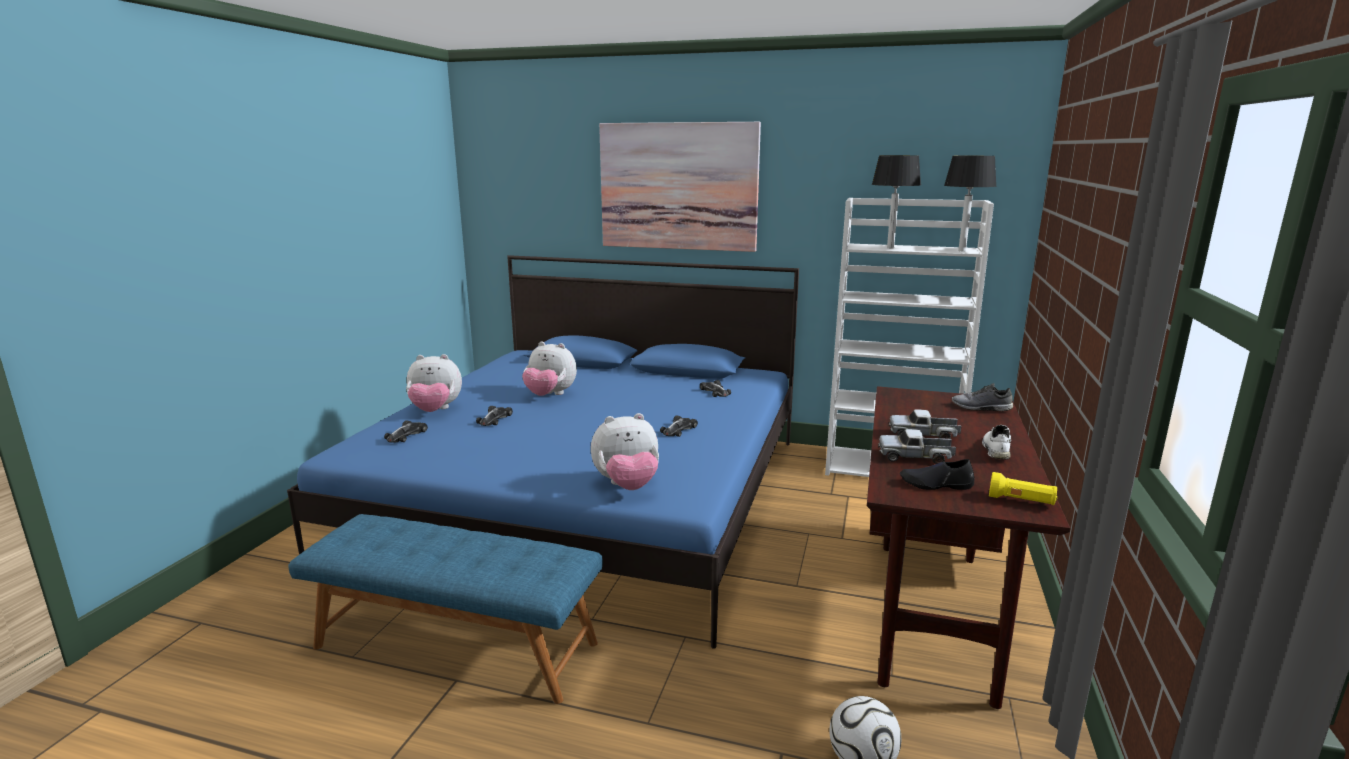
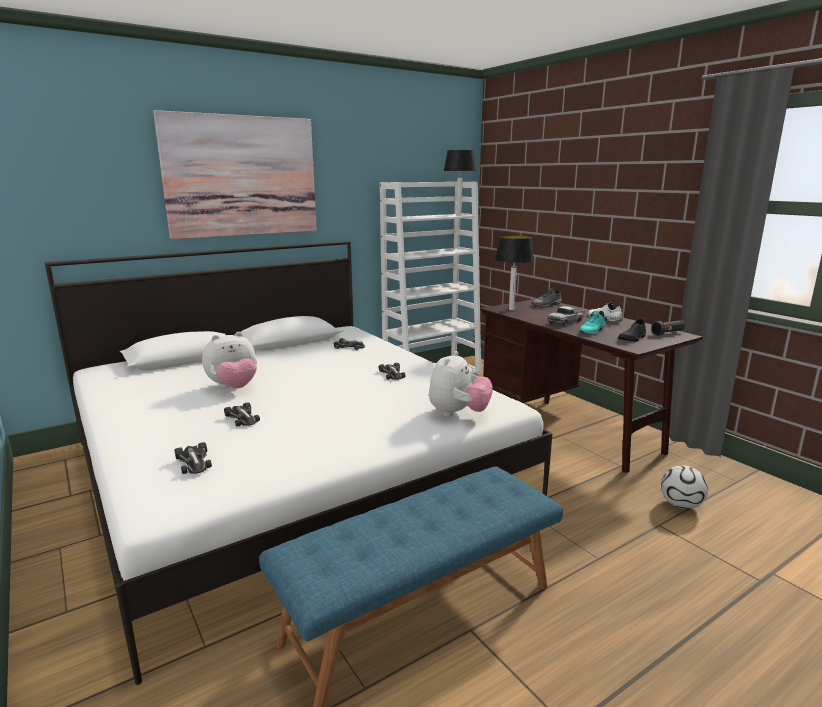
camera: 50 degrees left, 0 degrees up
(435, 410) = (153, 436): plush toy -> none
(588, 496) = (291, 470): blue bed -> white bed
(891, 248) = (420, 217): table lamp -> table lamp (511, 309)
(915, 457) = (592, 331): toy truck -> turquoise shoe
(1021, 501) = (668, 333): yellow flashlight -> black flashlight

